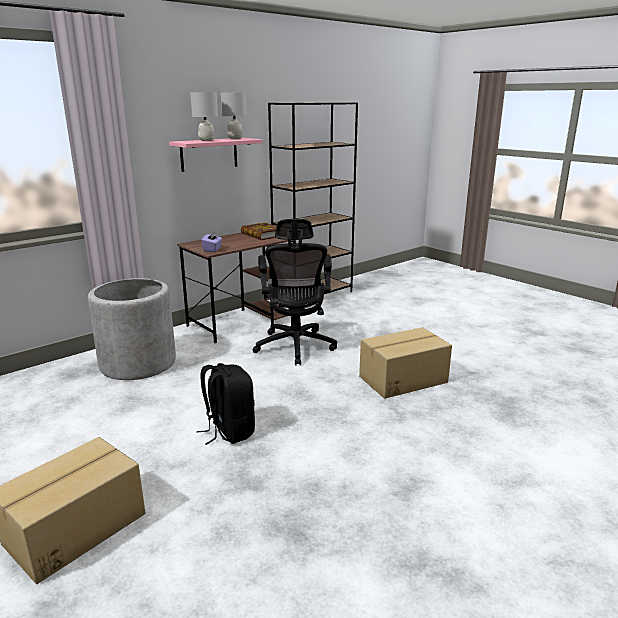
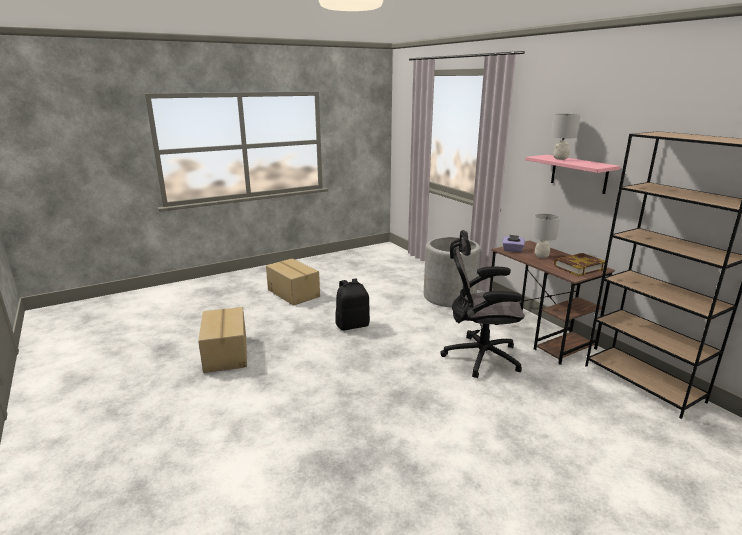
camera: 100 degrees right, 0 degrees up
(235, 139) = (592, 163): grey table lamp -> grey table lamp (542, 256)
(402, 379) = (407, 409): cardboard box -> cardboard box (226, 353)

